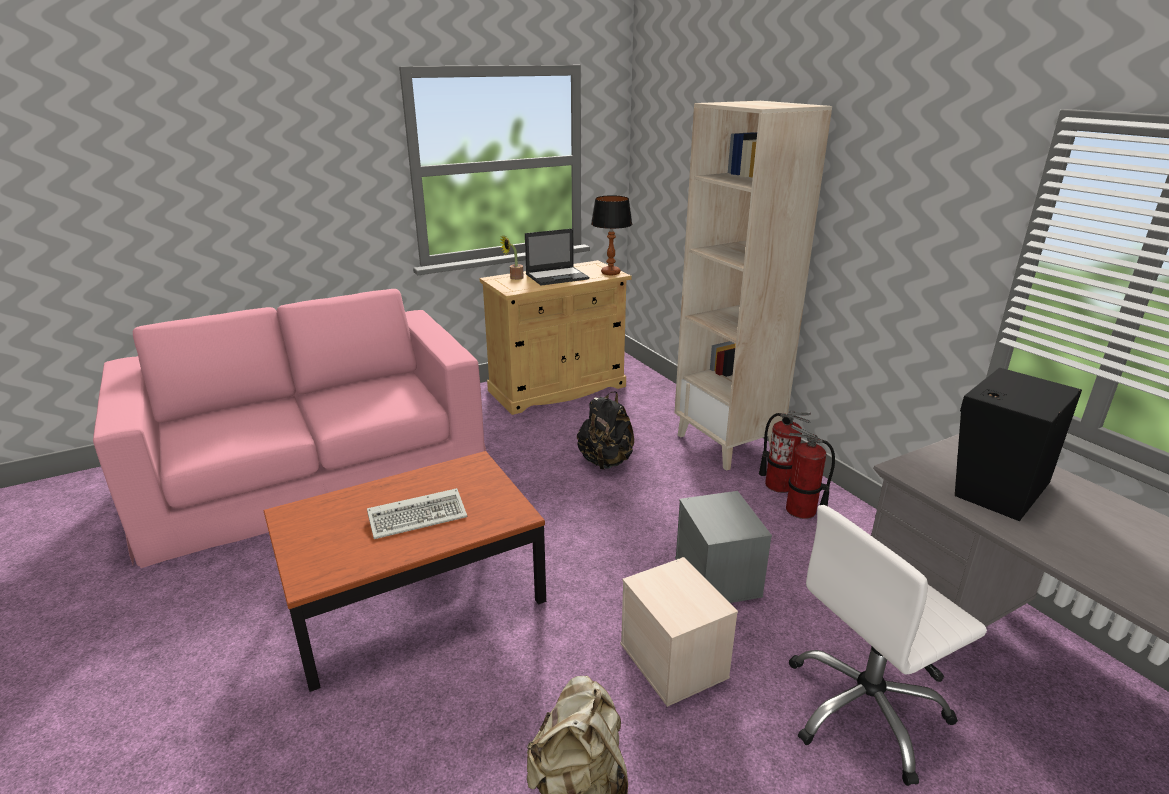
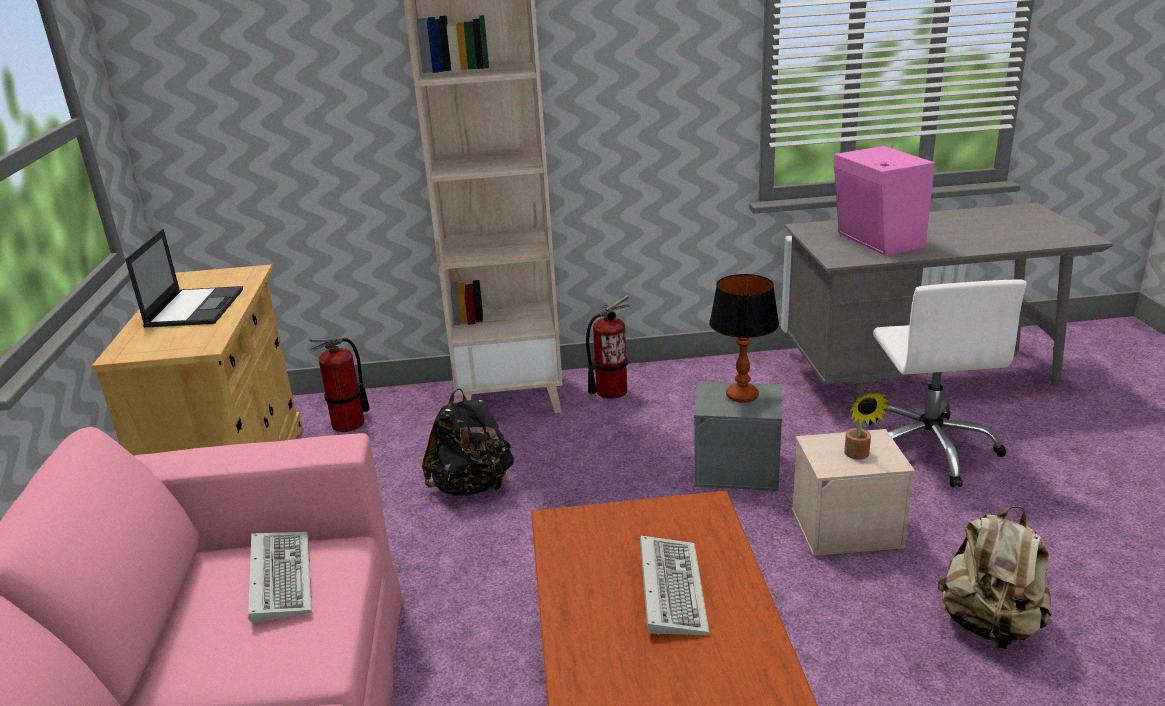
camera: 65 degrees left, 0 degrees up
(391, 395) = (279, 577): none -> keyboard
(514, 278) = (145, 338): potted plant -> potted plant (858, 455)
(611, 273) = (241, 273): table lamp -> table lamp (742, 396)
(801, 510) = (662, 393): fire extinguisher -> fire extinguisher (349, 424)
(995, 487) = (877, 241): black speaker -> pink speaker

